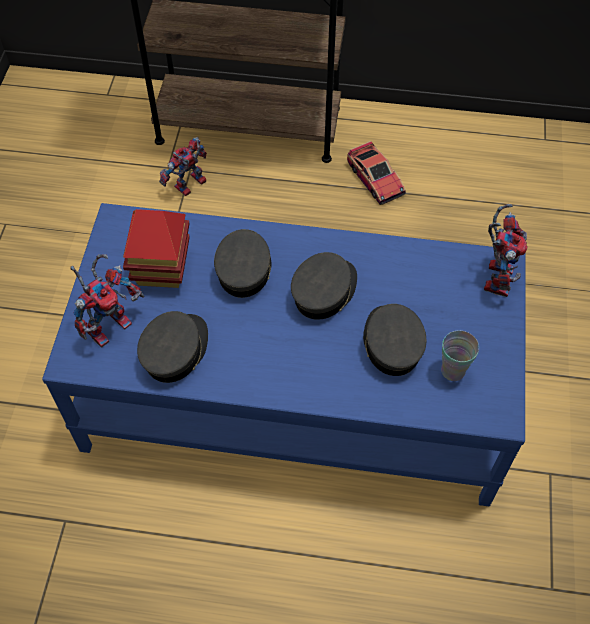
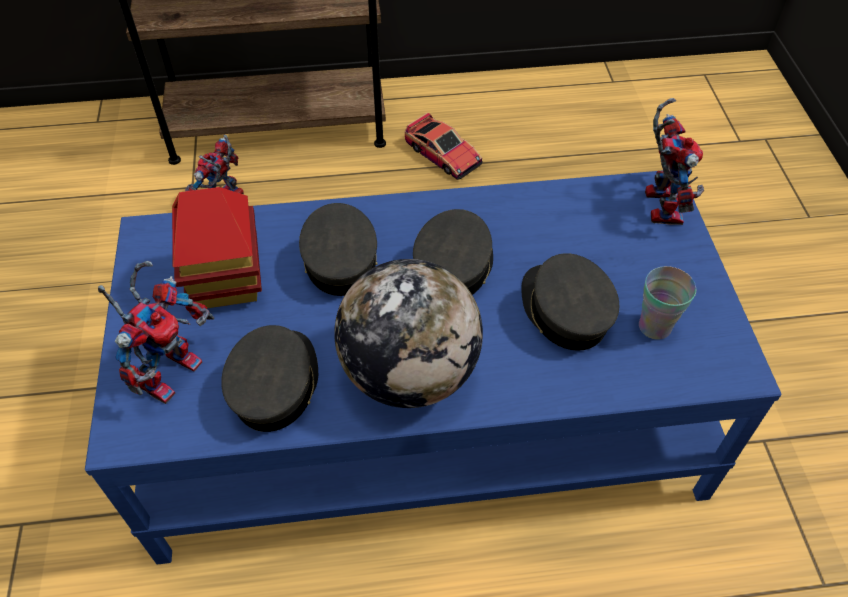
camera: 15 degrees left, 5 degrees down
(267, 364) = (409, 373): none -> globe

